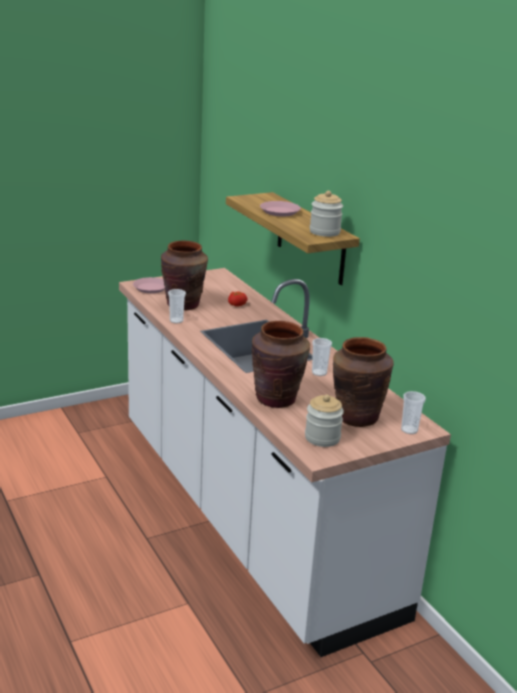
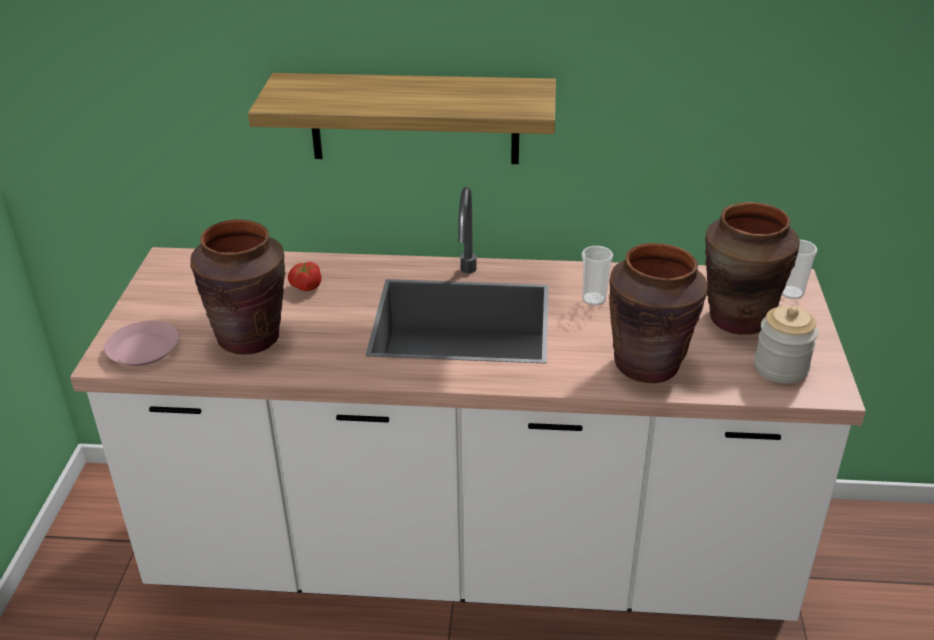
camera: 55 degrees left, 10 degrees up
(176, 320) = (304, 366): cup -> none
(279, 212) = (382, 95): pink plate -> none
(324, 232) = (511, 92): jar -> none

